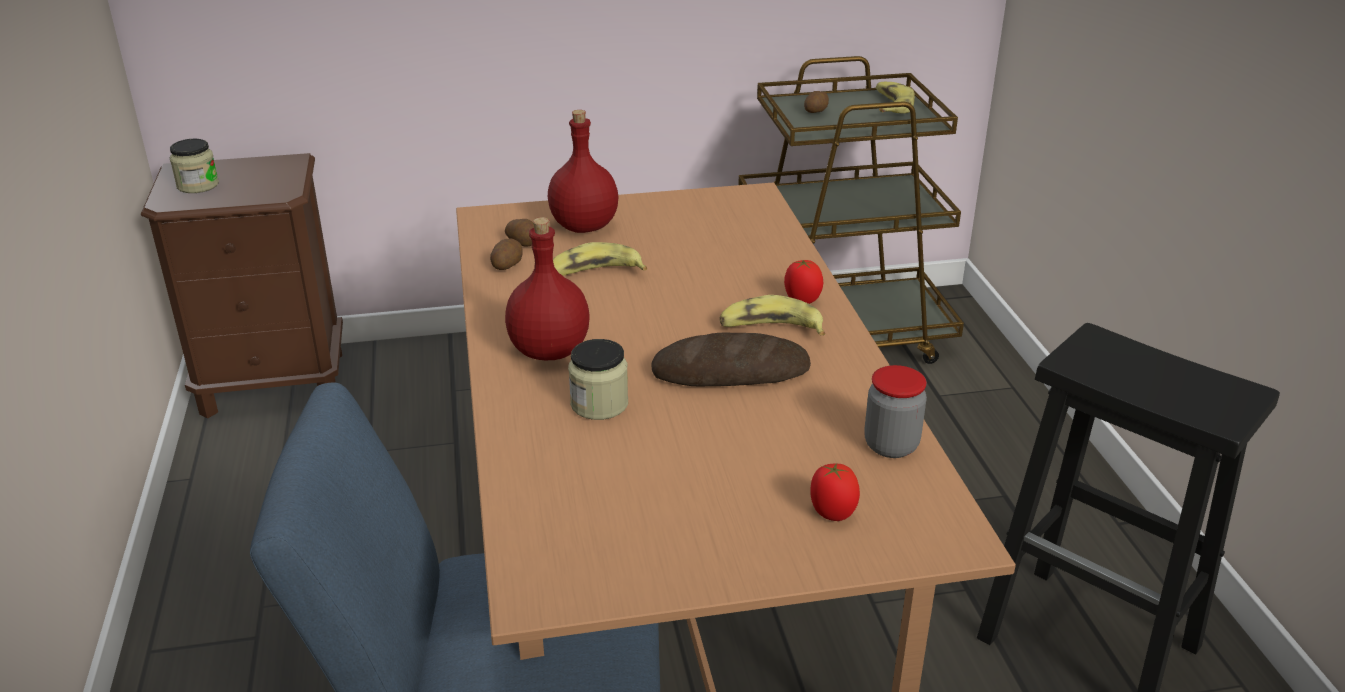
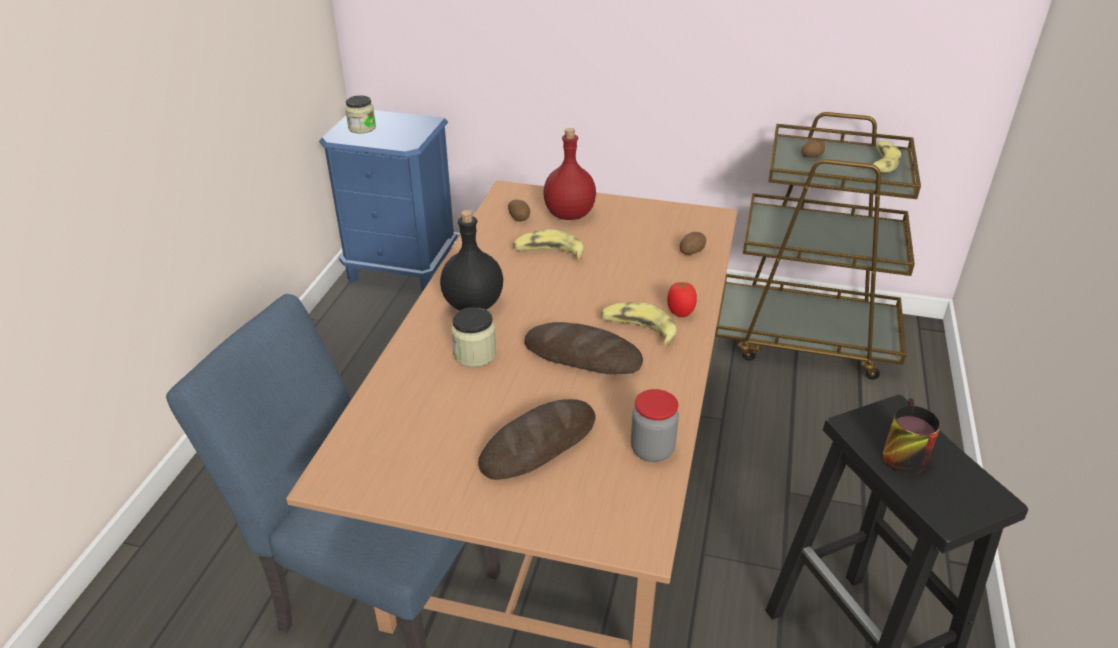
camera: 25 degrees right, 5 degrees up
(274, 383) = (401, 268): brown nightstand -> blue nightstand
(506, 265) = (495, 232): potato -> potato (691, 251)
(548, 351) = (472, 305): red bottle -> black bottle
(761, 478) = (538, 445): none -> bread
(832, 513) = (566, 488): tomato -> none
(1131, 375) = (899, 452): none -> mug

